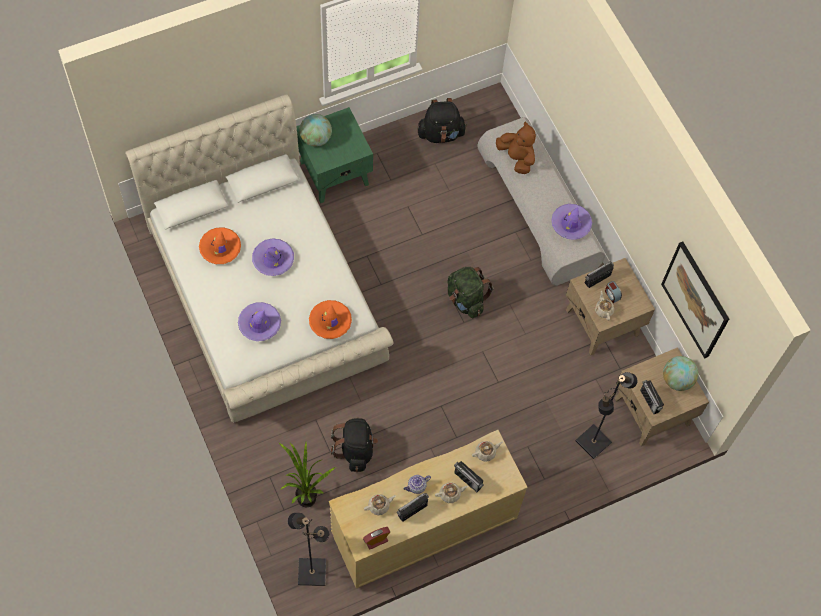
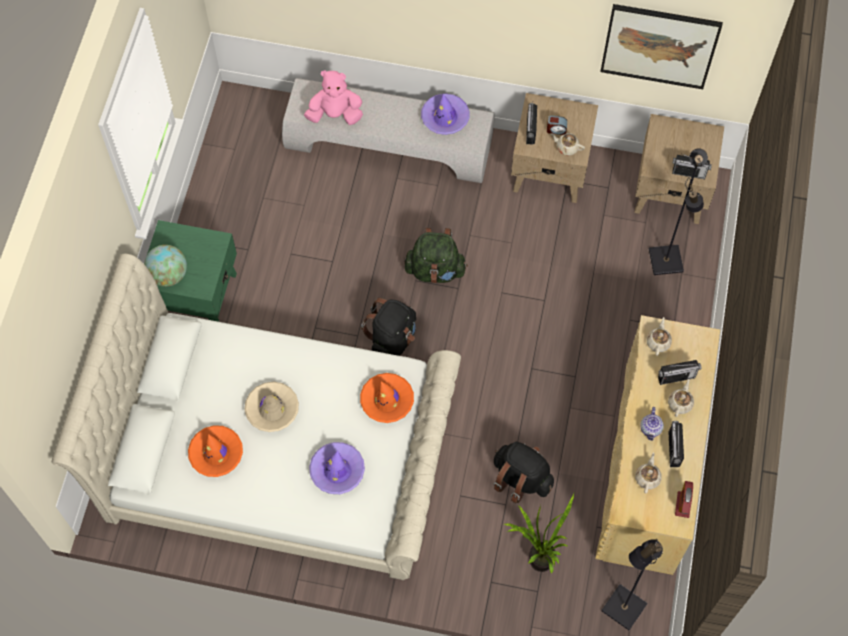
camera: 50 degrees left, 0 degrees up
(273, 259) = (272, 409): purple hat -> beige hat
(441, 134) = (234, 170): black backpack -> black backpack (392, 339)
(516, 158) = (335, 115): brown plush toy -> pink plush toy
(677, 380) = (684, 136): globe -> none

